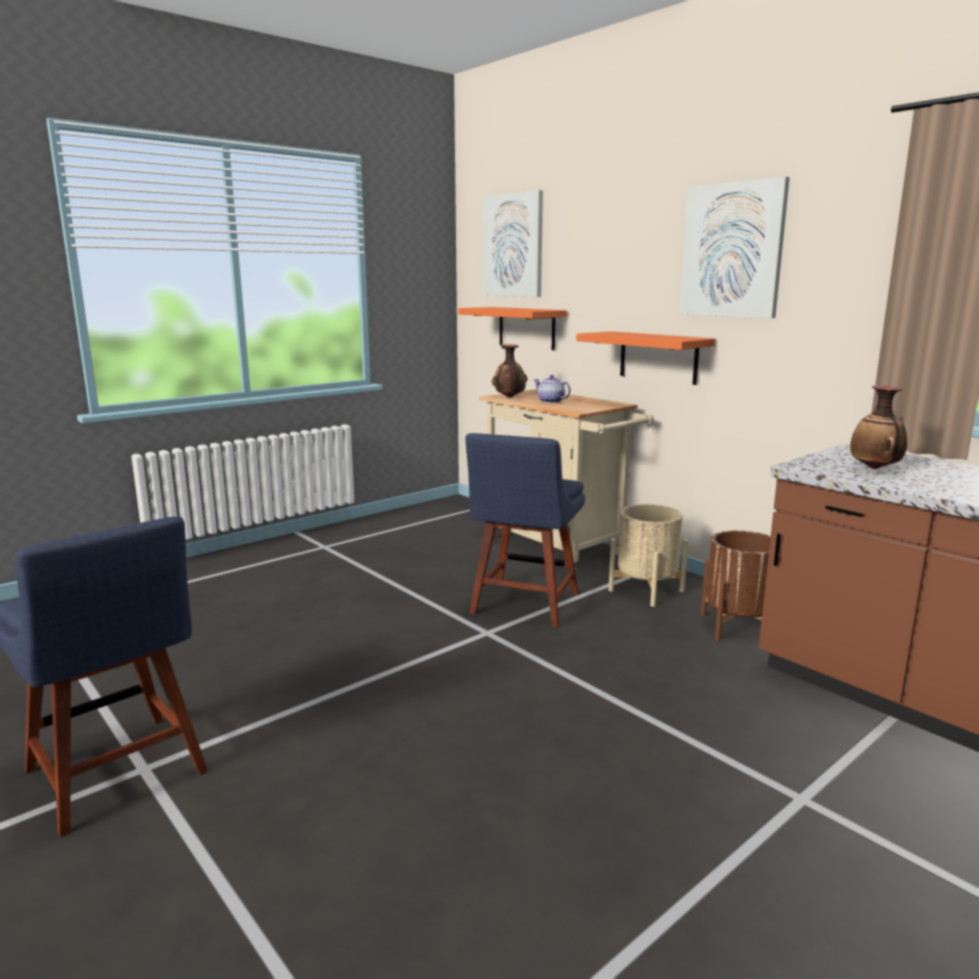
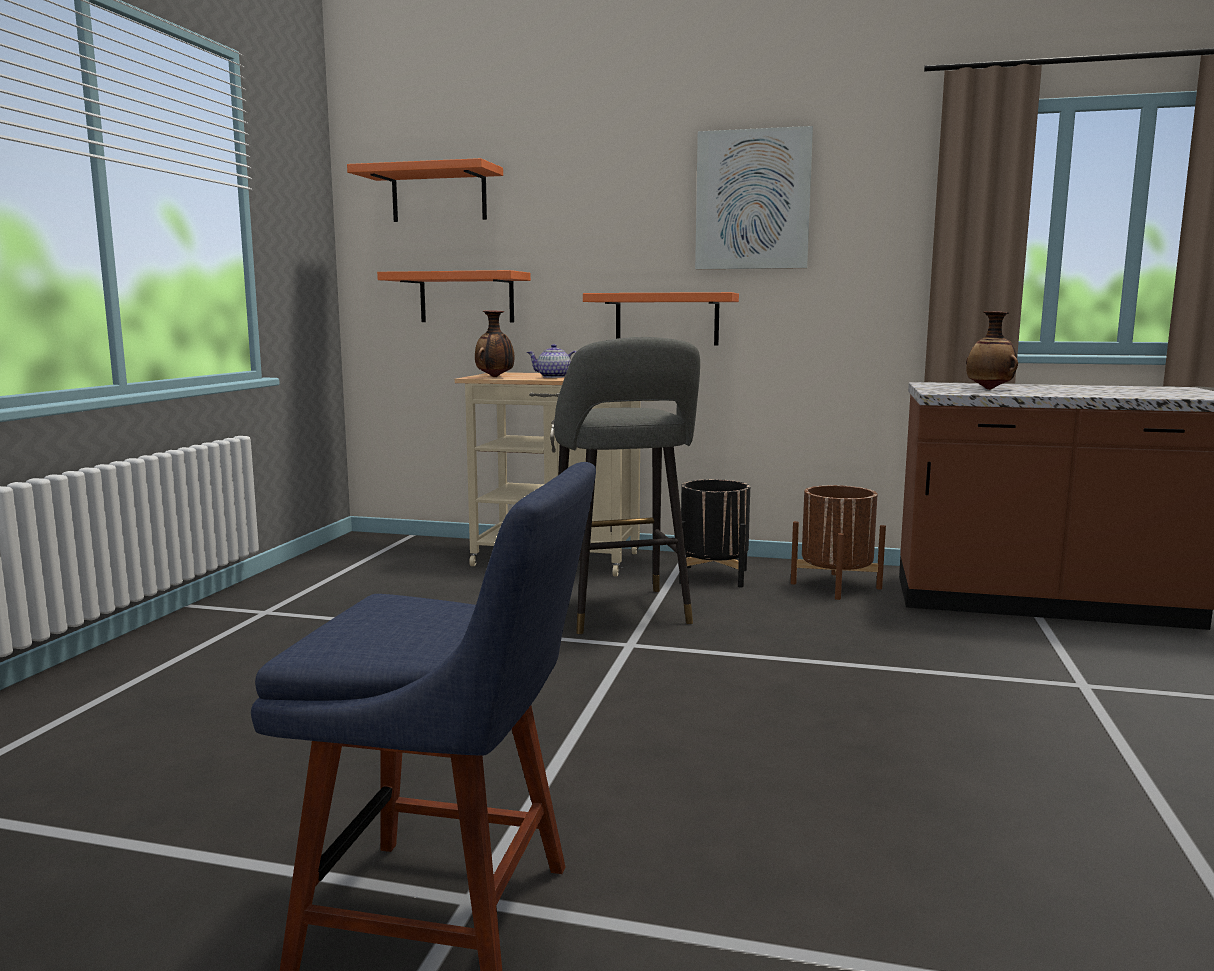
camera: 35 degrees left, 5 degrees down
(513, 245) = (439, 195): picture -> orange shelf
(523, 605) = (622, 614): blue chair -> grey stool
(646, 590) = (713, 576): beige planter -> black planter

